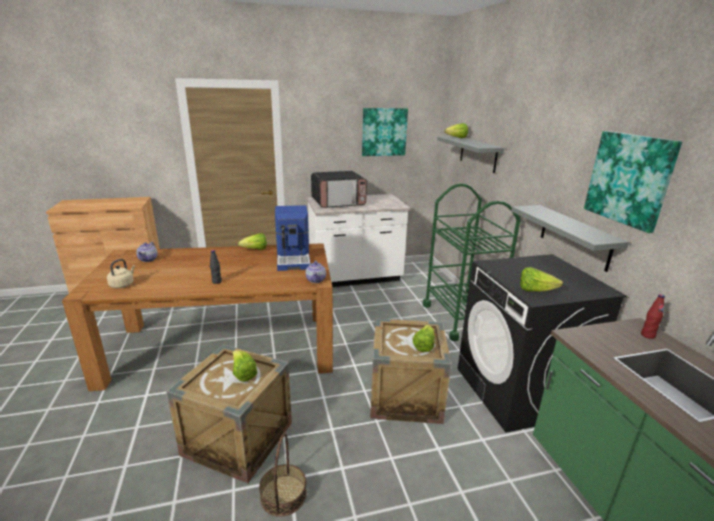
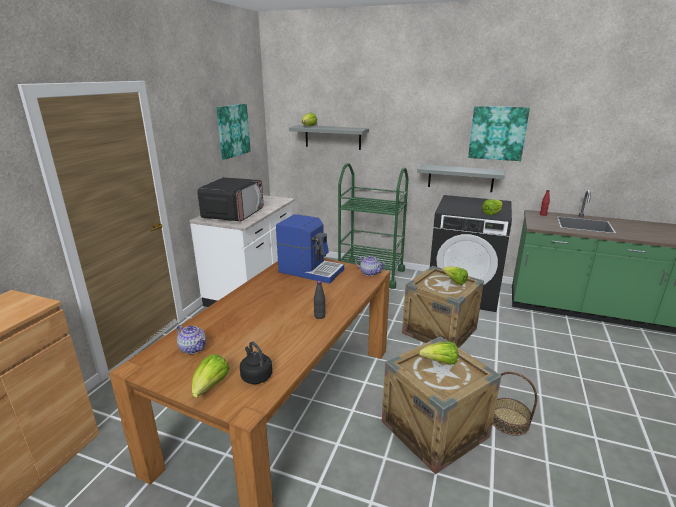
camera: 55 degrees left, 0 degrees up
(123, 285) = (256, 376): beige kettle -> black kettle
(255, 250) = (261, 282): lettuce -> lettuce (210, 387)

